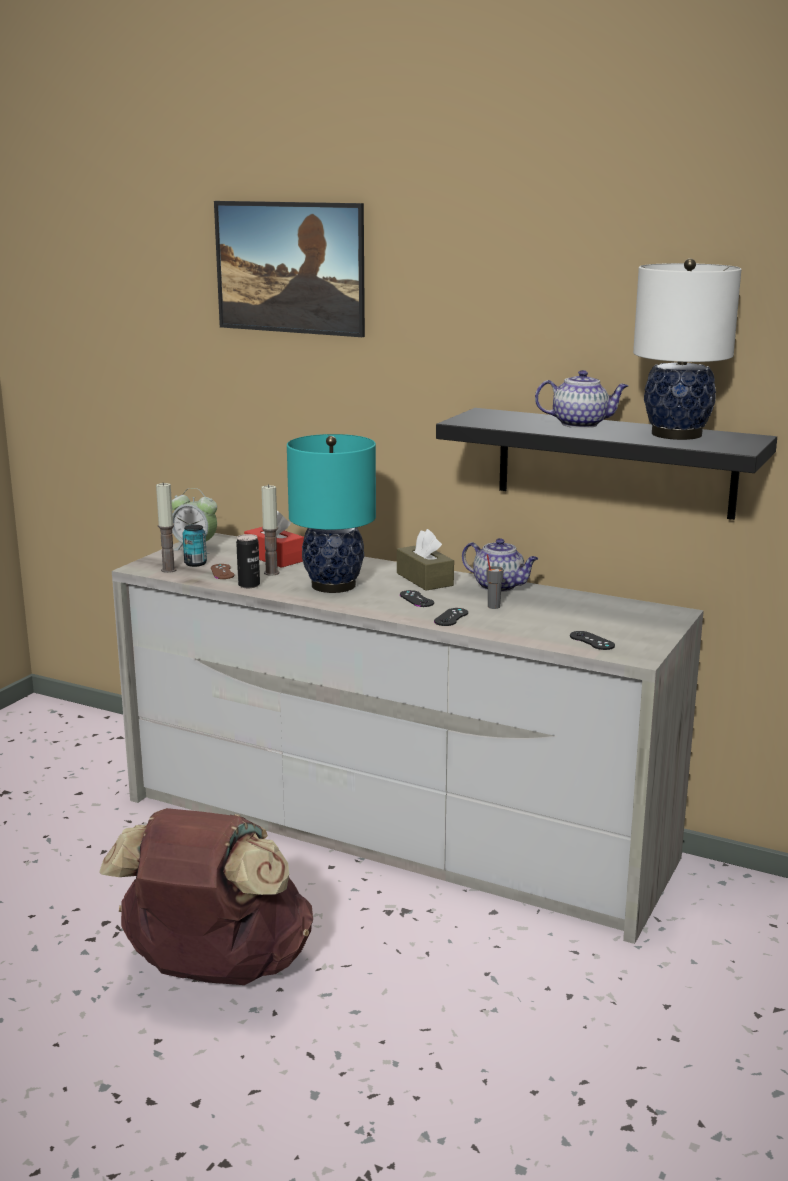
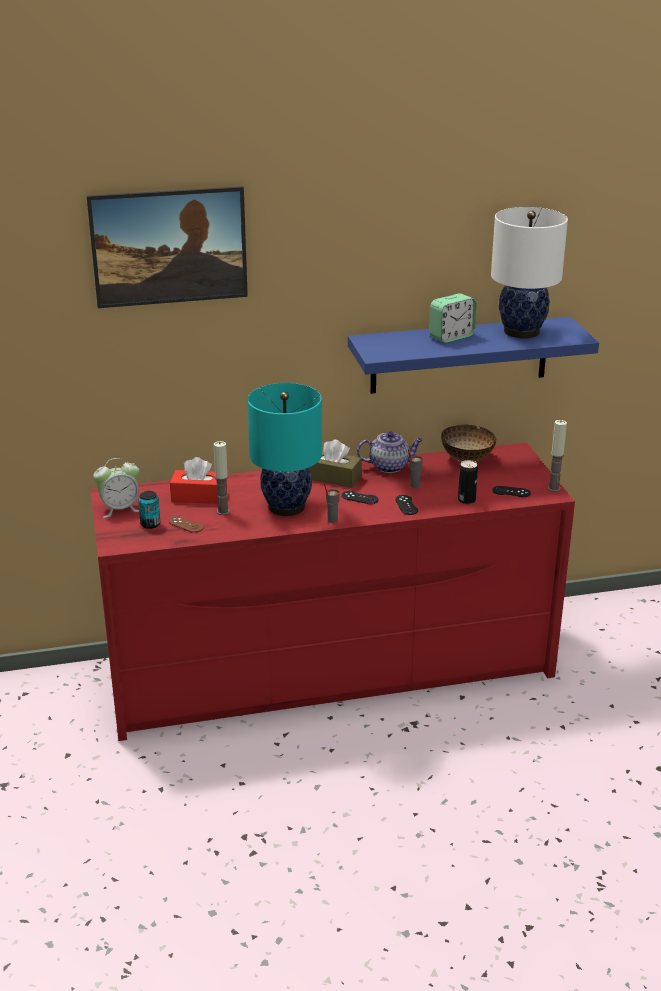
camera: 40 degrees left, 10 degrees up
(168, 570) = (142, 538): candle -> candle (554, 488)
(215, 971) = (362, 825): brown backpack -> none
(249, 585) = (229, 529): can -> can (466, 500)
(353, 606) = (332, 520): none -> grey cup
(396, 827) = (331, 668): white dresser -> red dresser
(581, 424) = (451, 337): teapot -> alarm clock
(598, 604) = (467, 459): none -> bowl
(615, 462) = (459, 355): black shelf -> blue shelf

